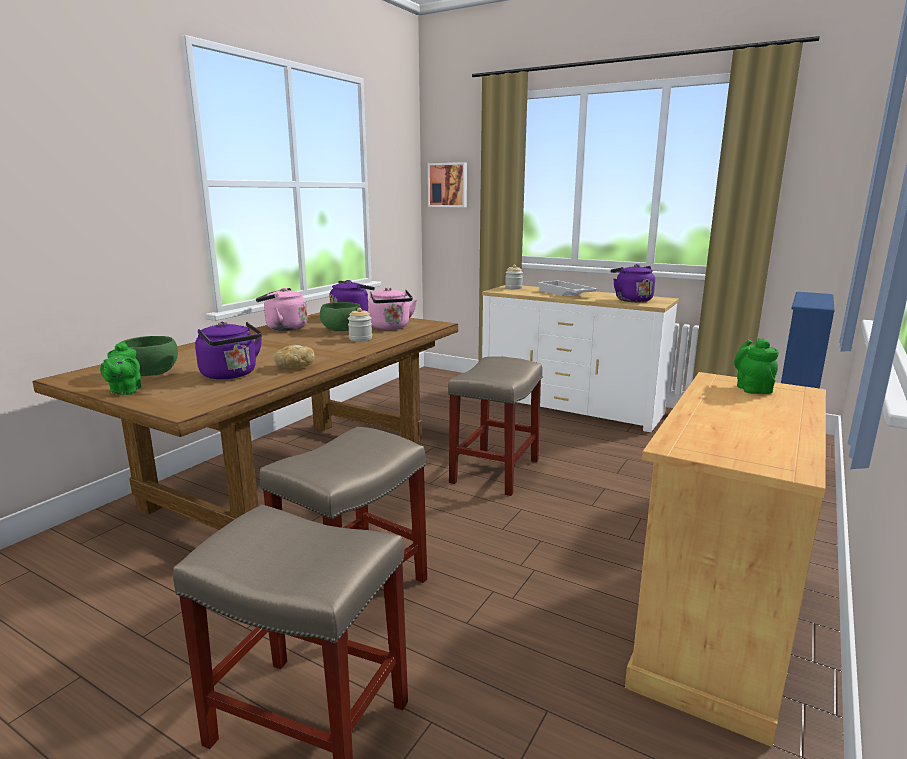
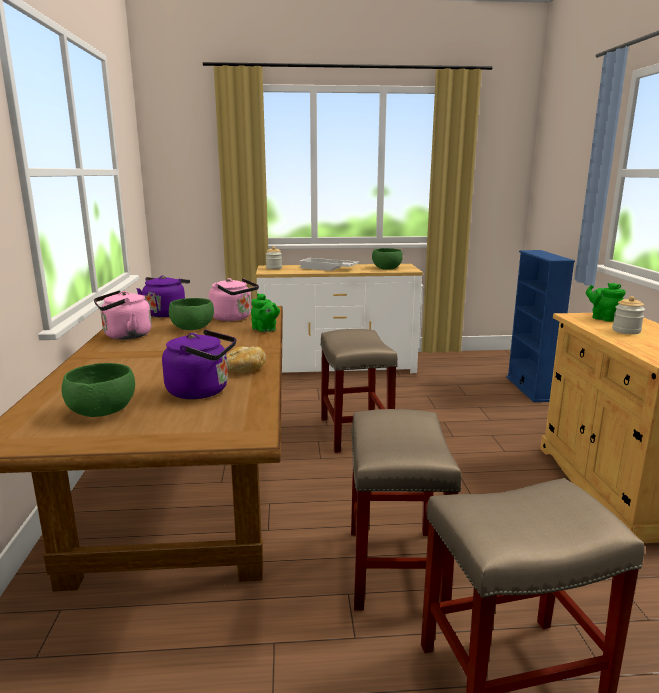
camera: 35 degrees left, 0 degrees up
(125, 391) = (128, 436): green teapot -> green teapot (265, 330)
(360, 338) = (234, 333): jar -> jar (626, 331)
(448, 185) = (176, 171): picture -> none
(631, 300) = (386, 268): purple kettle -> green bowl

